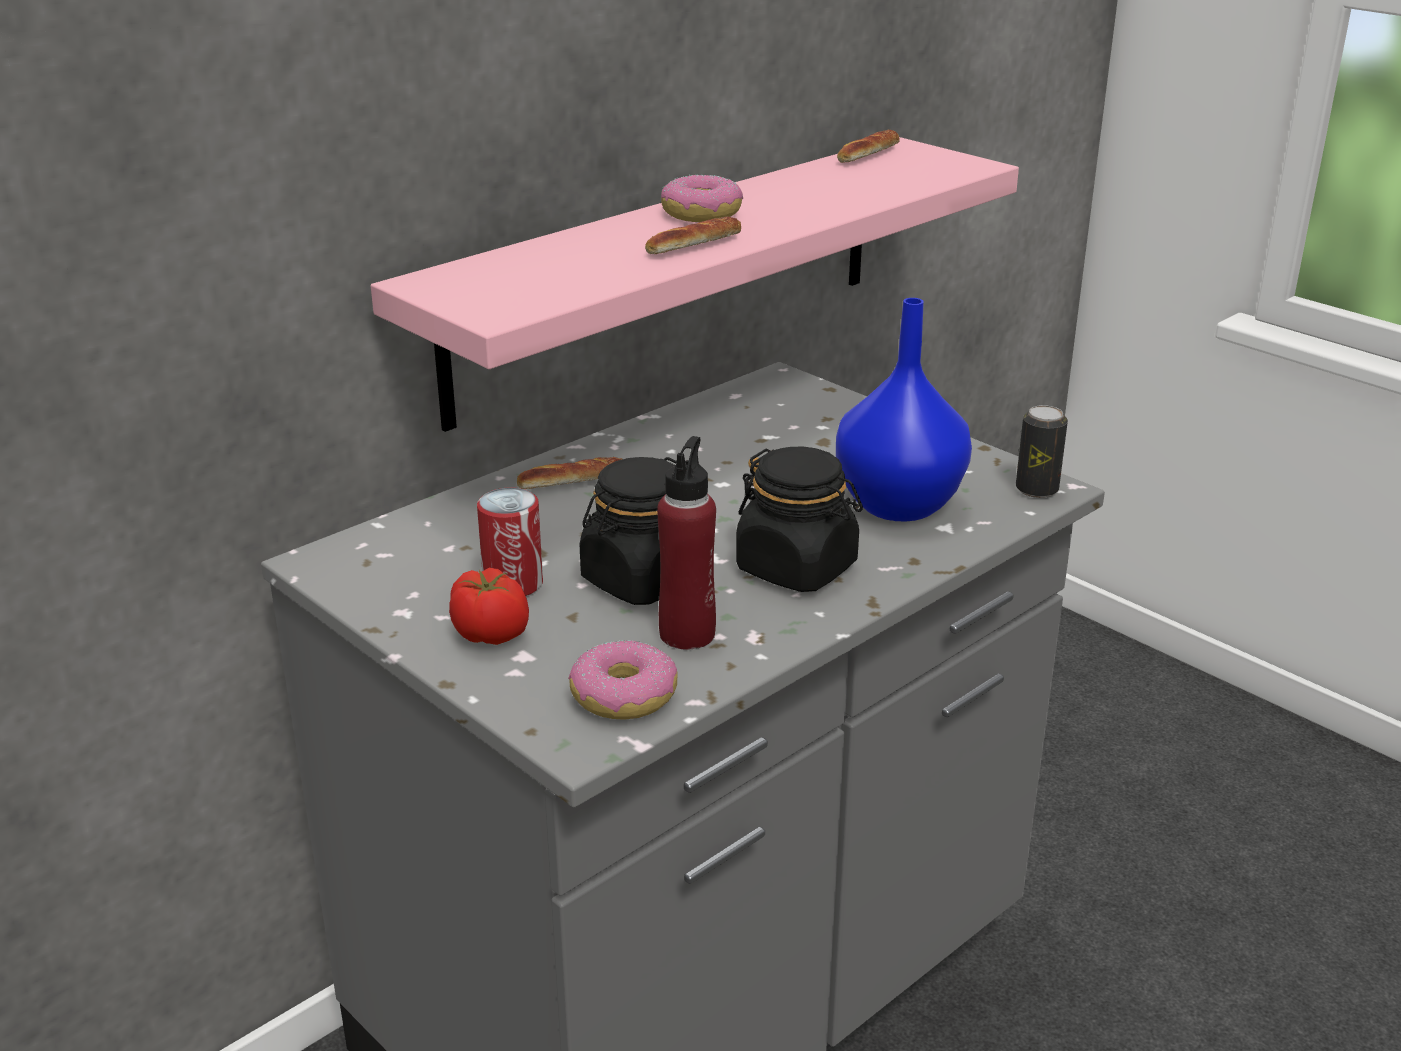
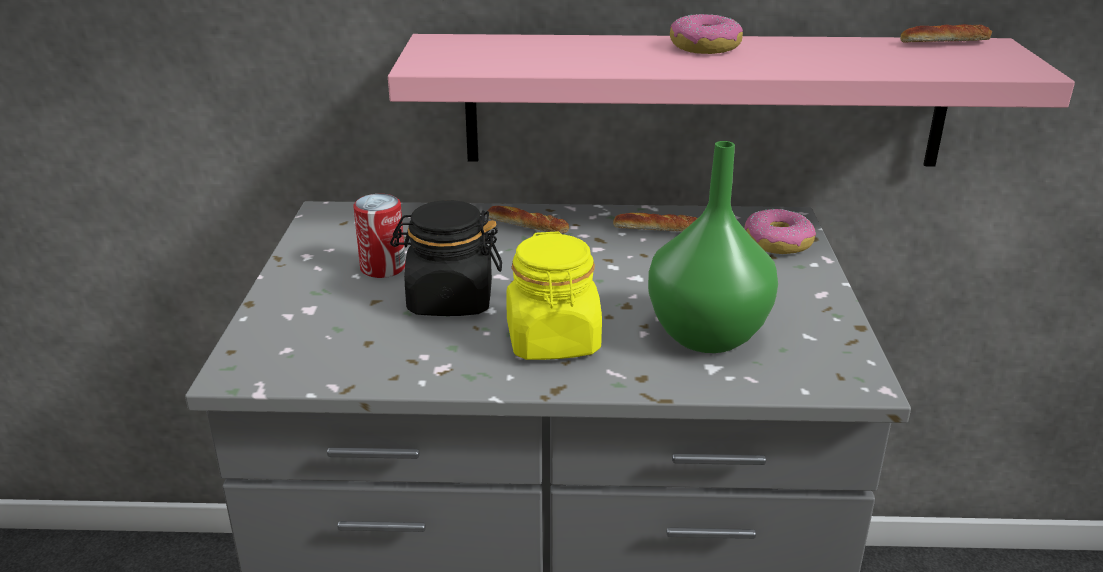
camera: 45 degrees right, 0 degrees up
(491, 634) = (318, 289): tomato -> none
(623, 696) = (306, 360): donut -> donut (777, 243)
(687, 634) = (409, 344): red bottle -> none
(694, 245) = (646, 63): bread -> bread (657, 230)
(797, 568) = (553, 341): black jar -> yellow jar
(896, 505) = (704, 334): blue vase -> green vase
(1036, 489) = (844, 377): can -> none

